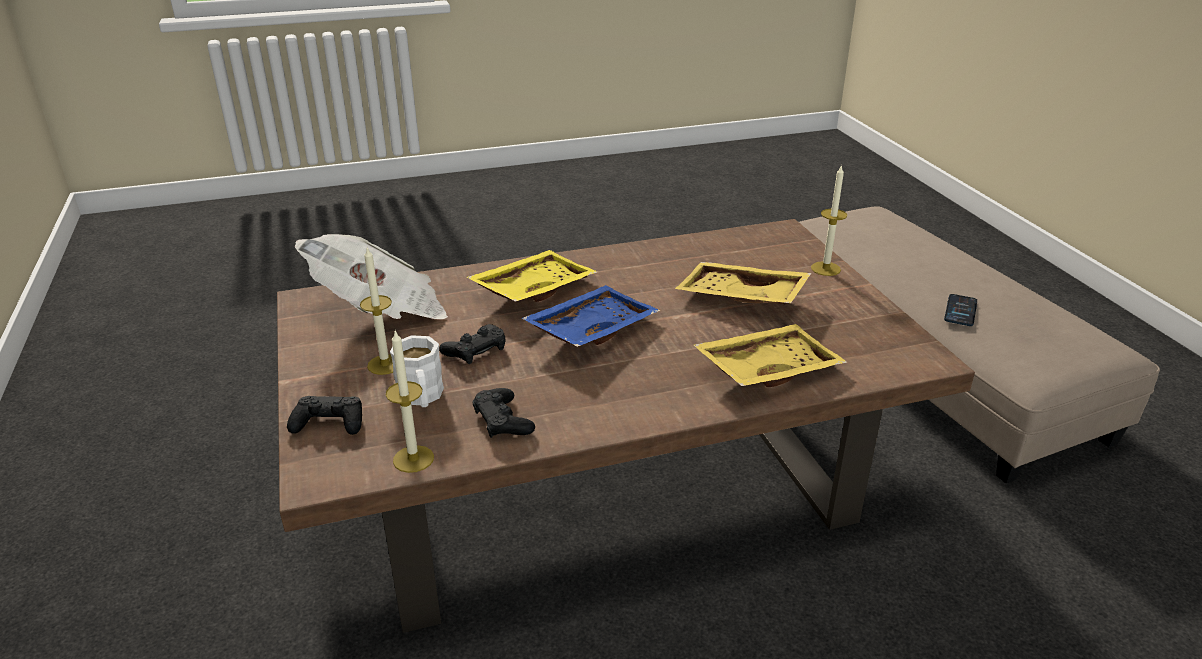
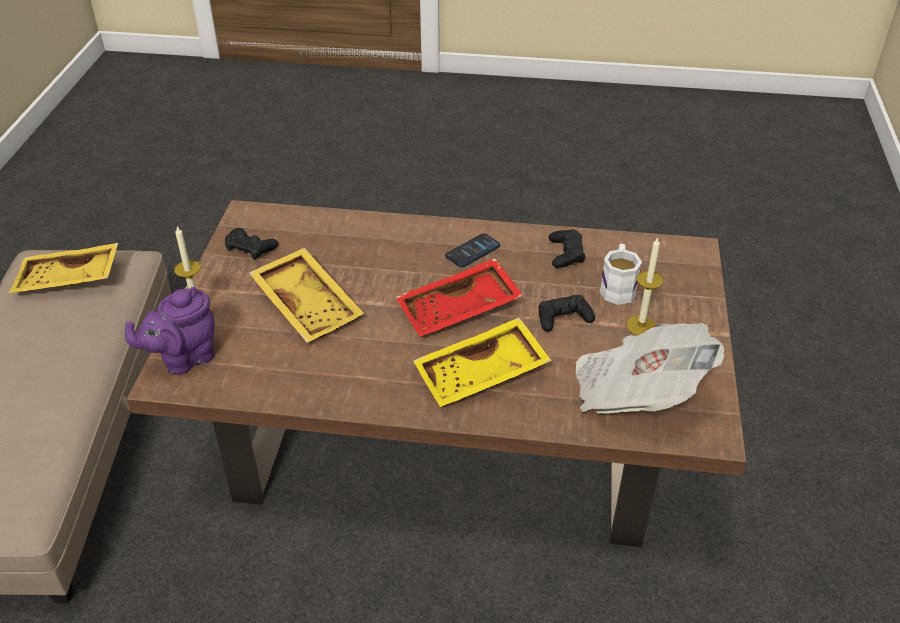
camera: 155 degrees left, 10 degrees up
(329, 423) = (688, 286): black game controller -> black game controller (250, 248)
(413, 459) = (632, 245): candle -> none
(590, 329) = (459, 310): blue tray -> red tray
(766, 369) = (361, 238): yellow tray -> yellow tray (68, 280)
(790, 243) = (184, 358): none -> purple teapot
(960, 311) = (83, 323): phone -> phone (472, 251)

